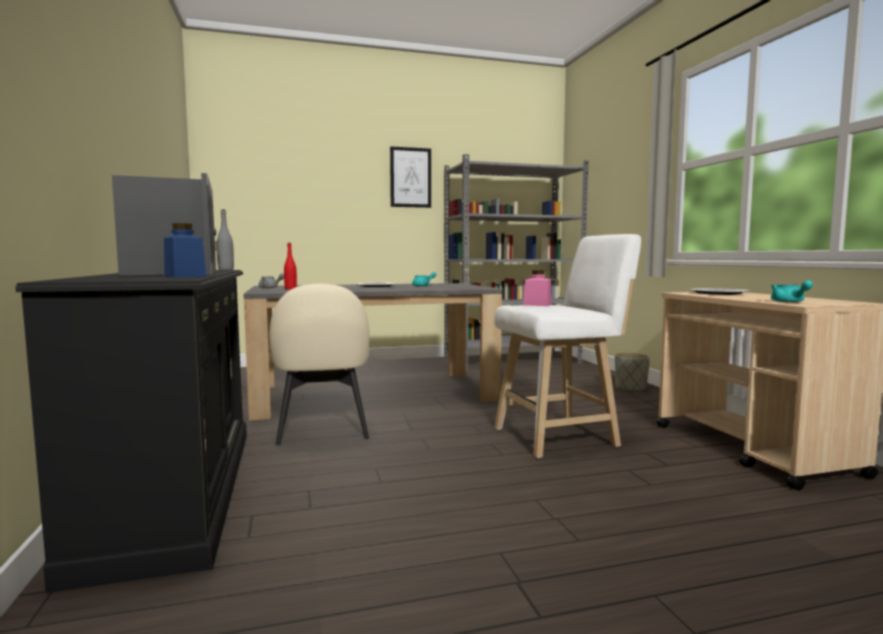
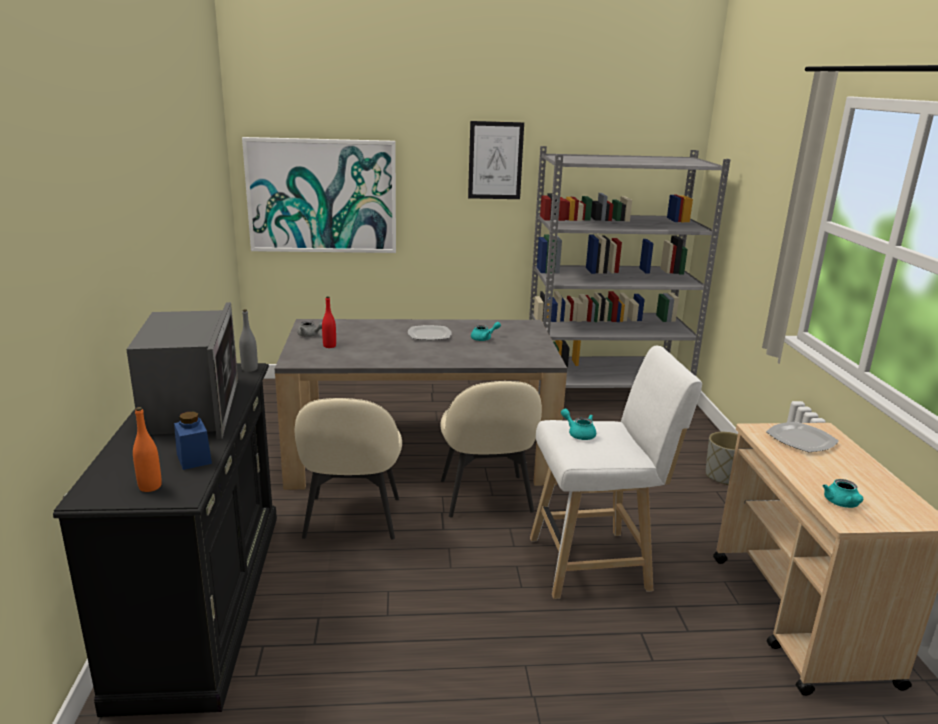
camera: 10 degrees right, 15 degrees up
(138, 279) = (150, 487): none -> orange bottle
(271, 204) = (322, 196): none -> picture
(443, 411) = (486, 497): none -> beige chair
(537, 305) = (579, 433): pink jar -> turquoise teapot

